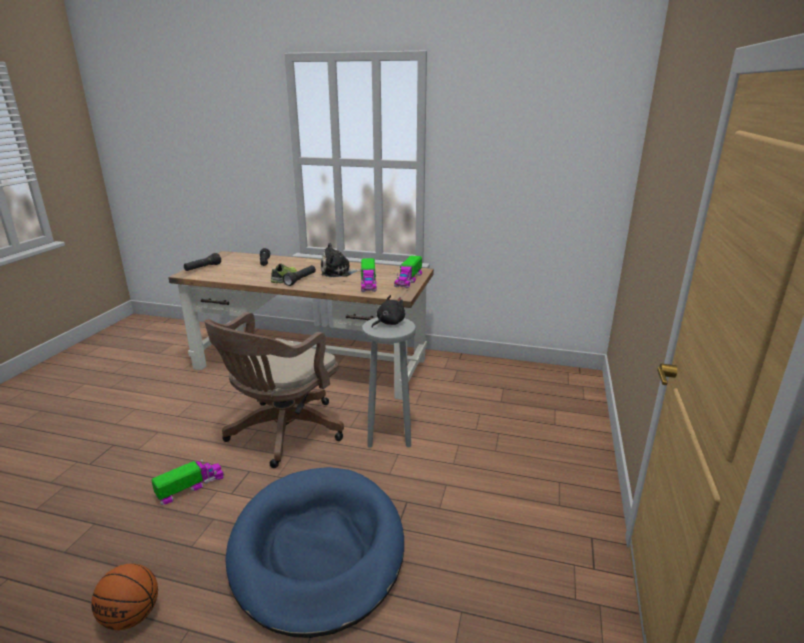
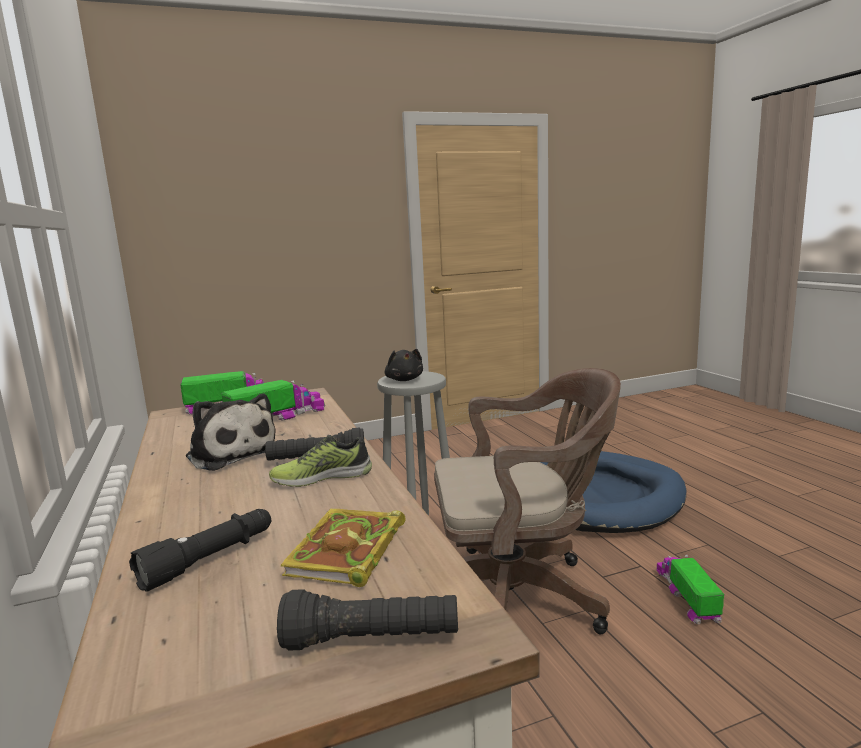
camera: 125 degrees left, 10 degrees down
(131, 616) = (776, 527): basketball -> none
(190, 487) = (687, 596): toy truck -> toy truck turned 75 degrees clockwise
(235, 272) = (347, 553): none -> book
(389, 323) = (404, 380): black plush toy -> black plush toy turned 120 degrees counterclockwise

